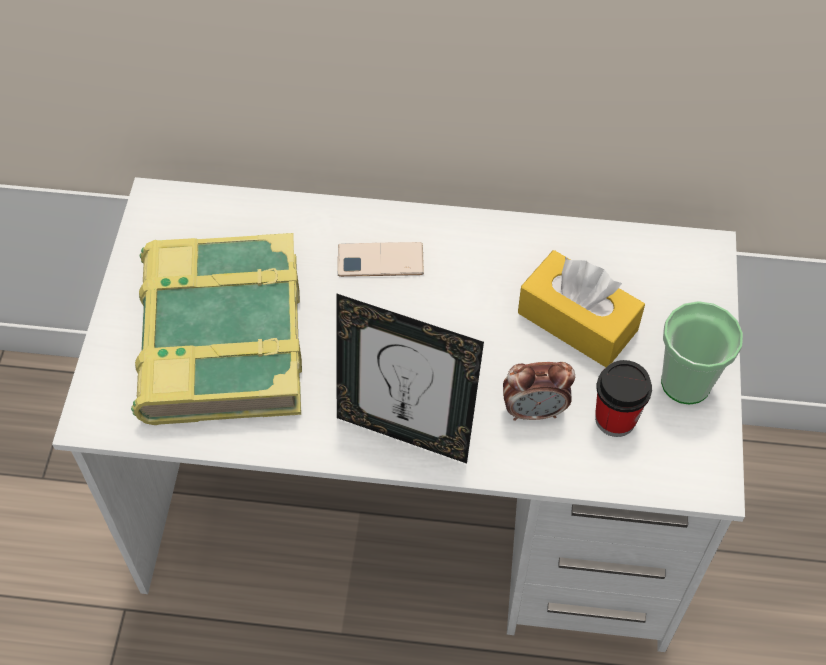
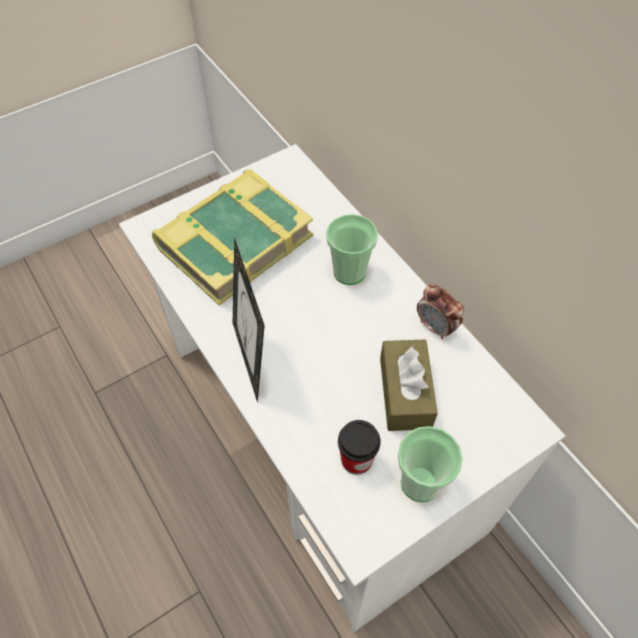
camera: 50 degrees right, 0 degrees up
(380, 260) = (349, 272): phone -> cup
(534, 411) = (322, 413): alarm clock -> alarm clock (436, 327)
(577, 321) = (405, 393): yellow tissue box -> brown tissue box

